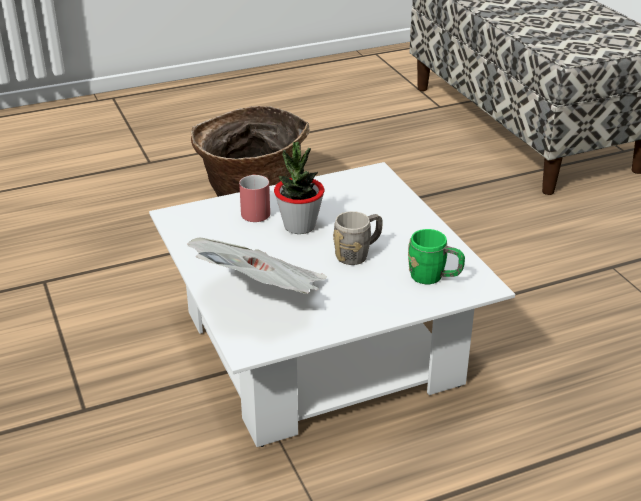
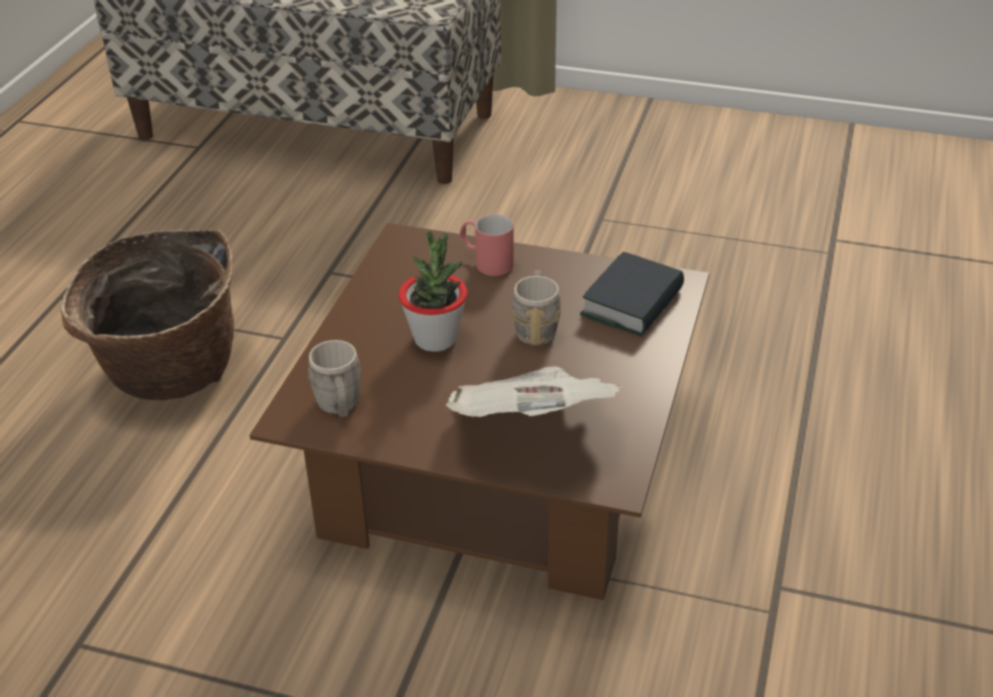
camera: 50 degrees left, 5 degrees up
(201, 225) = (340, 408): none -> grey mug
(255, 210) = (362, 354): red mug -> red mug (486, 262)
(320, 347) = (498, 468): white coffee table -> brown coffee table
(434, 278) = (632, 303): green mug -> book

